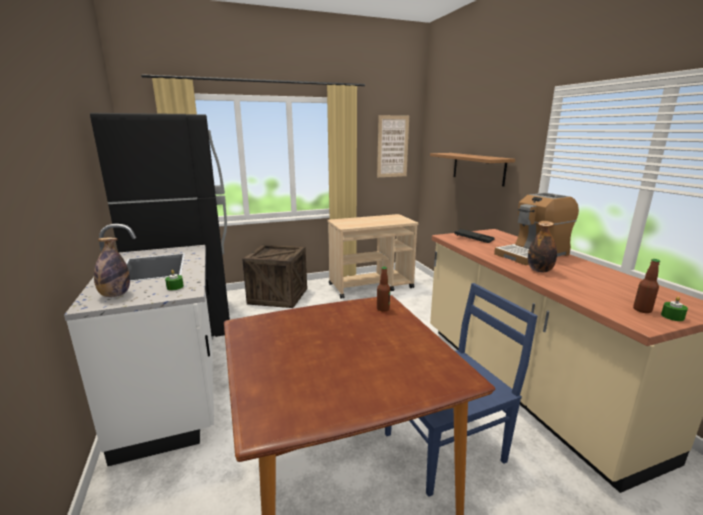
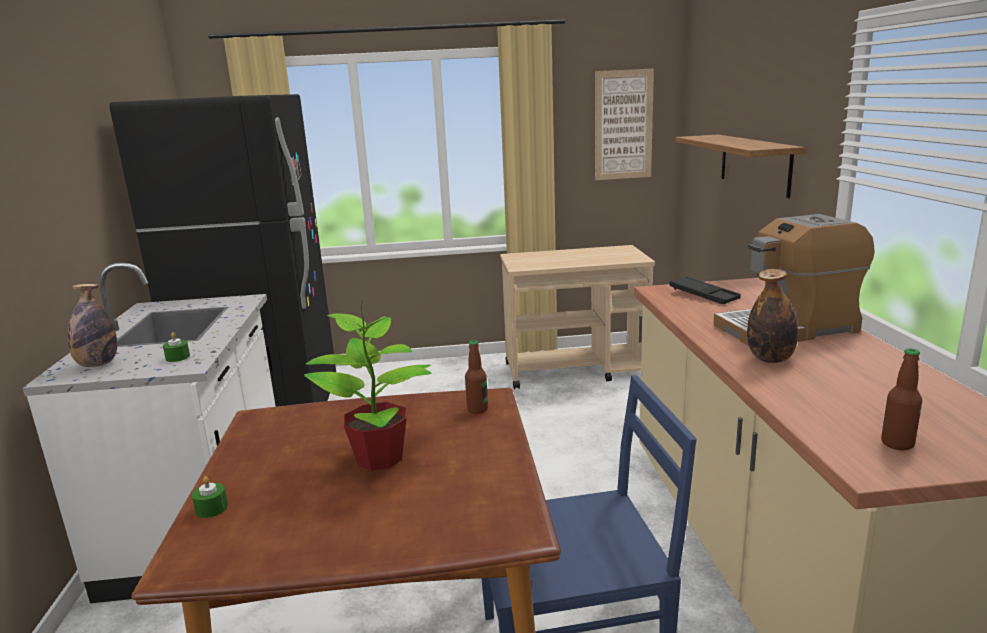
camera: 15 degrees right, 0 degrees up
(278, 296) = (416, 379): crate -> none
(346, 343) = (381, 458): none -> potted plant
(672, 316) = (947, 461): green candle -> green candle (211, 508)

